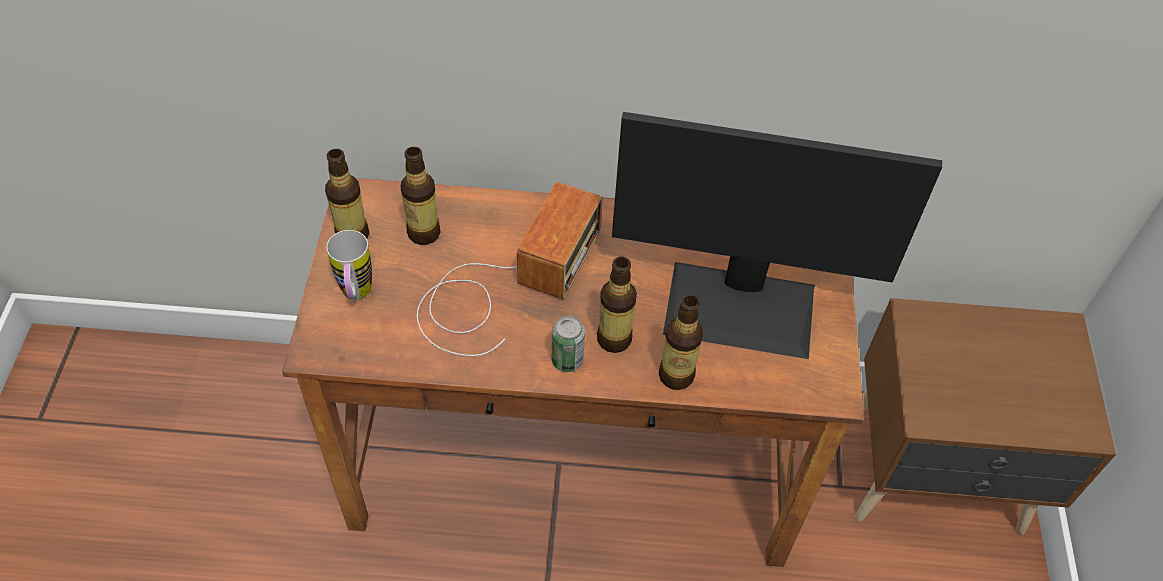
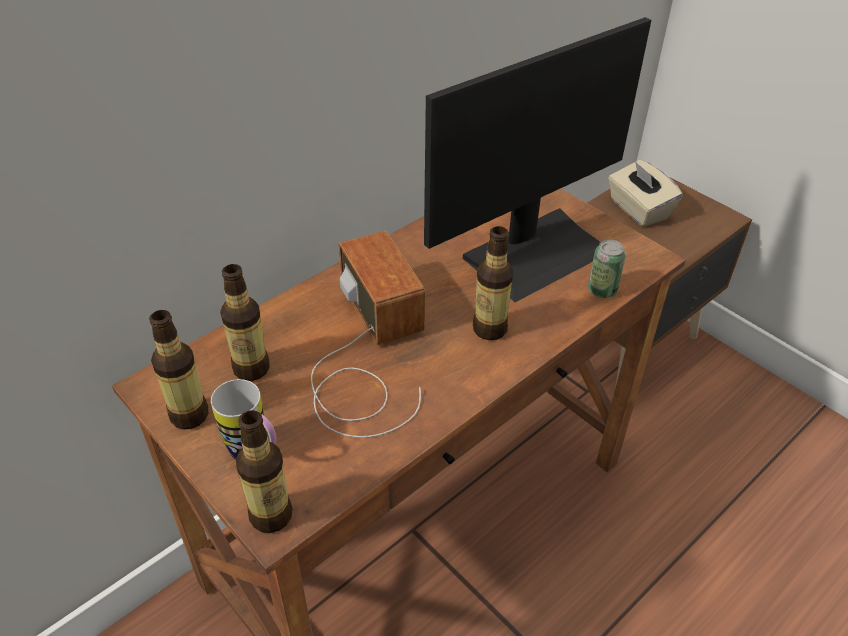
camera: 45 degrees left, 10 degrees down
(567, 360) = (479, 366): can -> can (602, 290)
(676, 375) = (558, 319): bottle -> bottle (271, 515)
(1000, 350) = (638, 210): none -> beige tissue box

